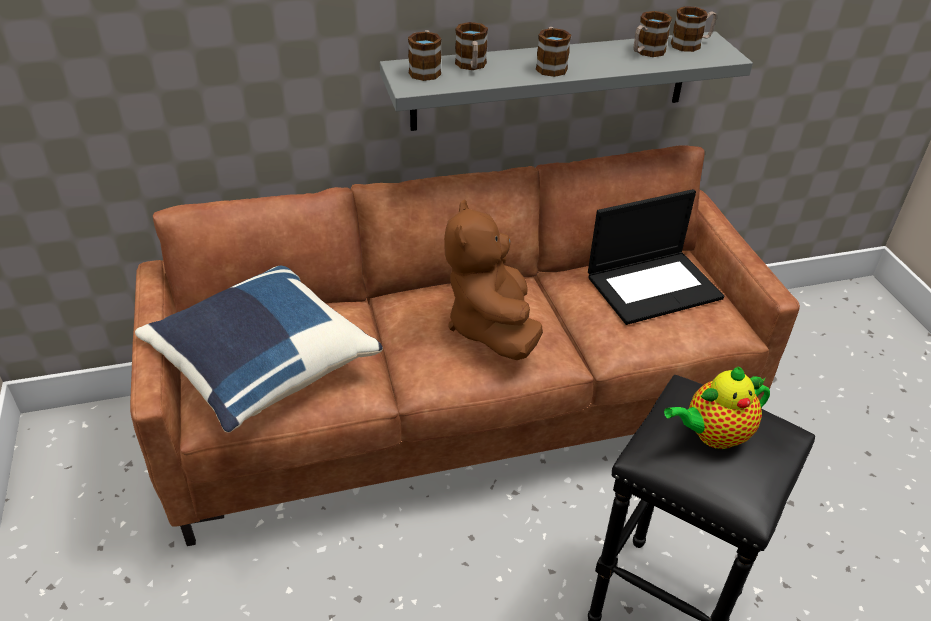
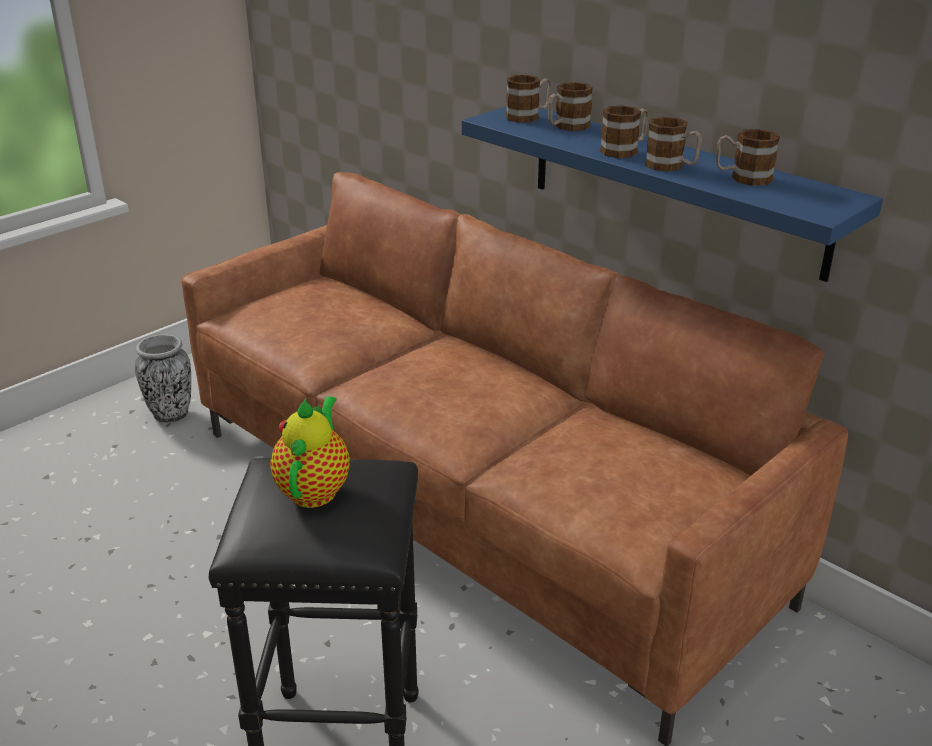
camera: 60 degrees right, 10 degrees down
(111, 570) = (171, 415): none -> vase
(262, 366) = (295, 312): blue pillow -> none
(491, 327) = (458, 393): brown plush toy -> none
(551, 81) = (673, 187): grey shelf -> blue shelf
(654, 286) = (640, 466): laptop -> none
(691, 44) = (812, 192): mug -> mug (671, 166)
(713, 435) = (315, 489): teapot -> teapot turned 60 degrees clockwise

